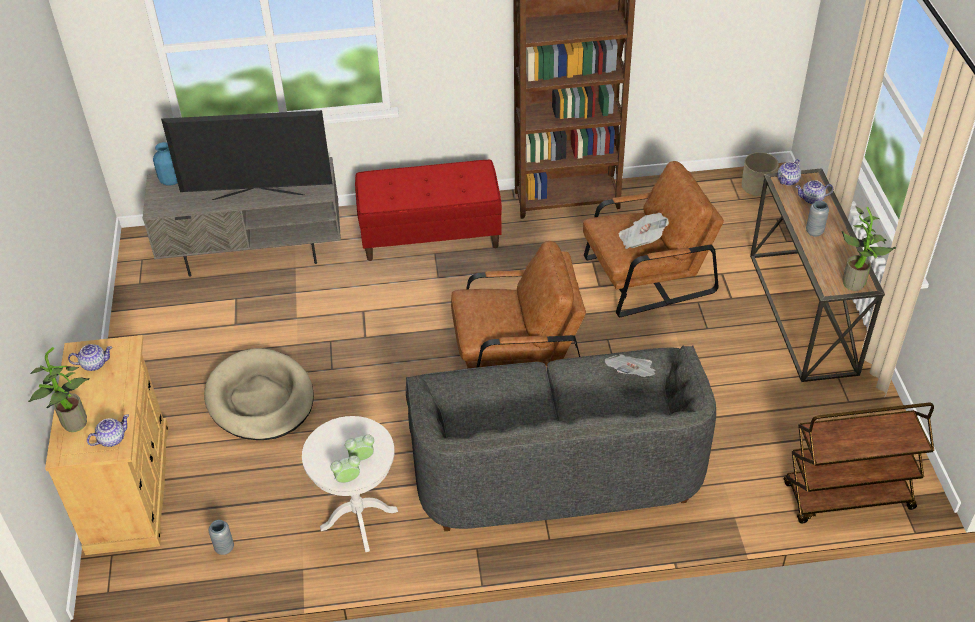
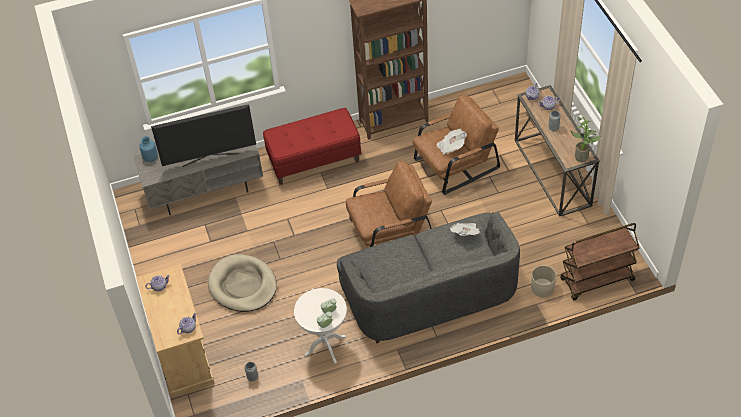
camera: 10 degrees left, 5 degrees up
(73, 426) = (162, 325): potted plant -> none
(757, 186) = (509, 91): beige planter -> beige planter (542, 288)

